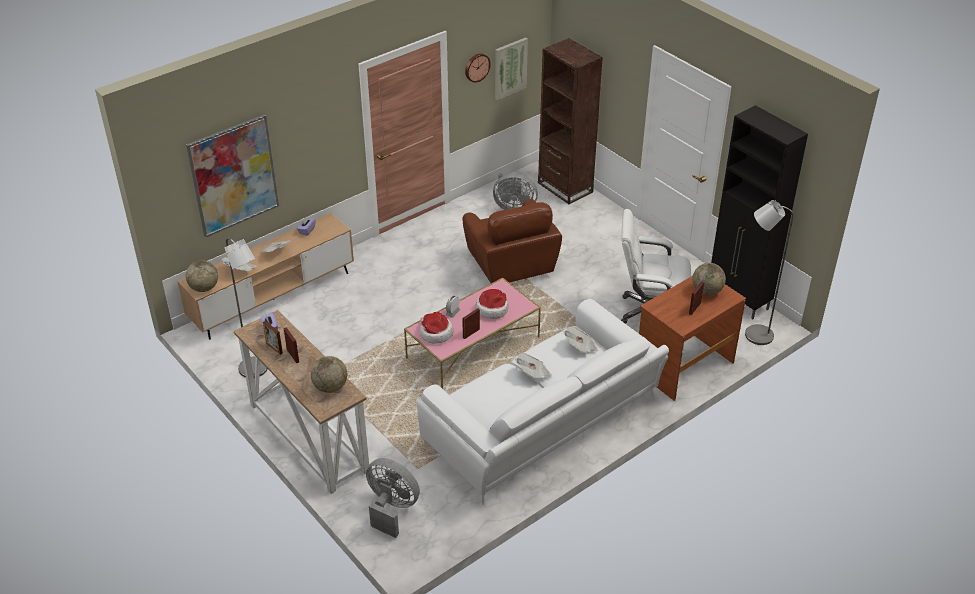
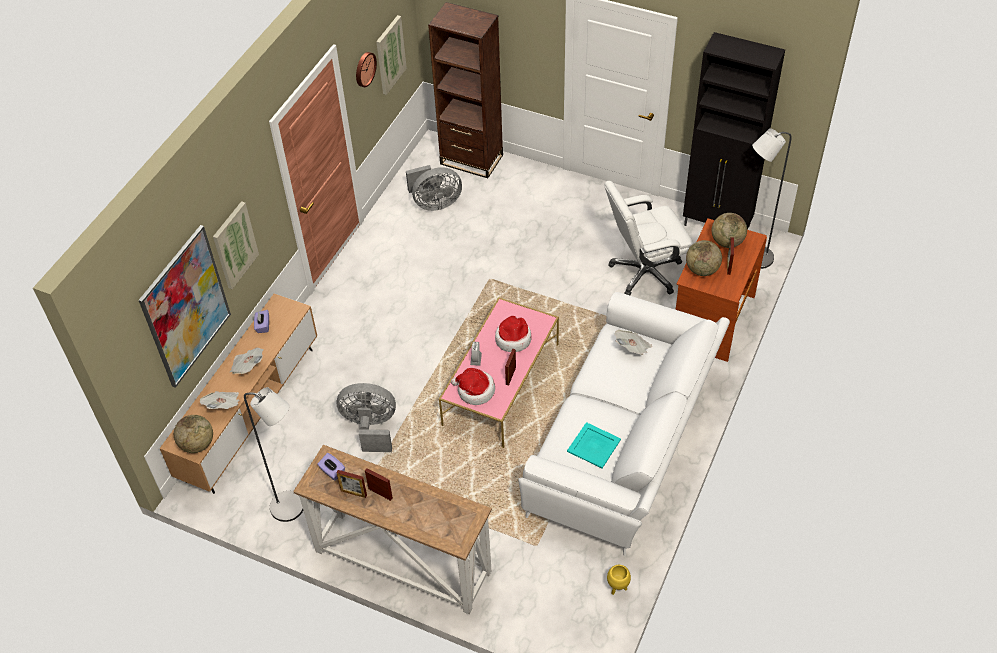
camera: 25 degrees left, 10 degrees up
(297, 149) = (234, 245): none -> picture
(330, 387) = (446, 513): globe -> globe (702, 270)
(391, 508) = (541, 601): grey fan -> grey fan (370, 427)
(459, 525) = (617, 588): none -> yellow planter
(496, 401) = (594, 445): none -> turquoise tray
(510, 264) = (474, 271): brown armchair -> none
(533, 373) = (608, 397): newspaper -> none

